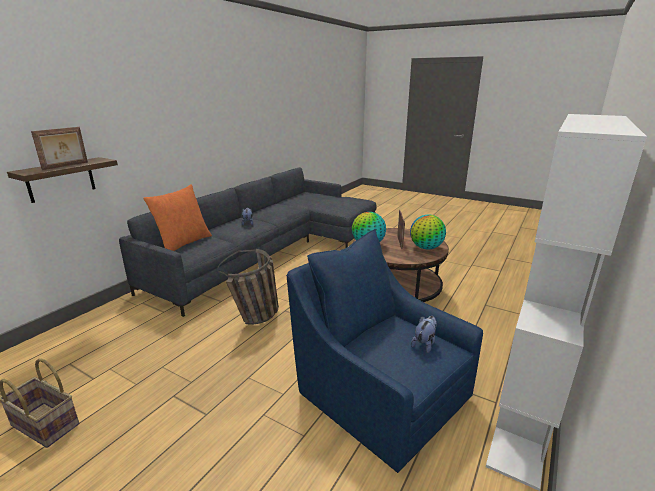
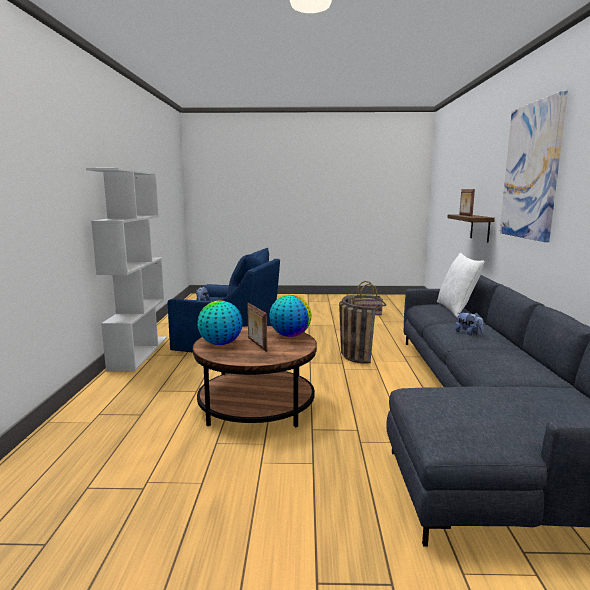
camera: 150 degrees right, 10 degrees down
(155, 102) = (531, 171): none -> picture
(183, 243) = (456, 309): orange pillow -> white pillow

